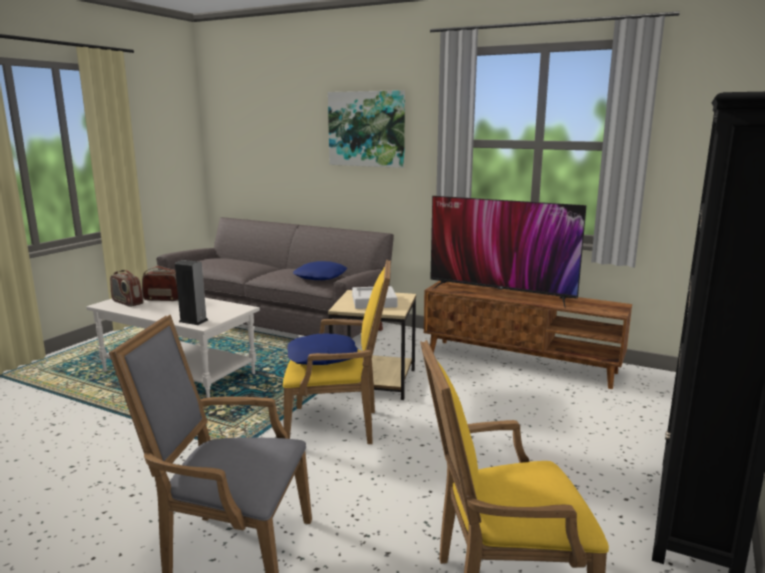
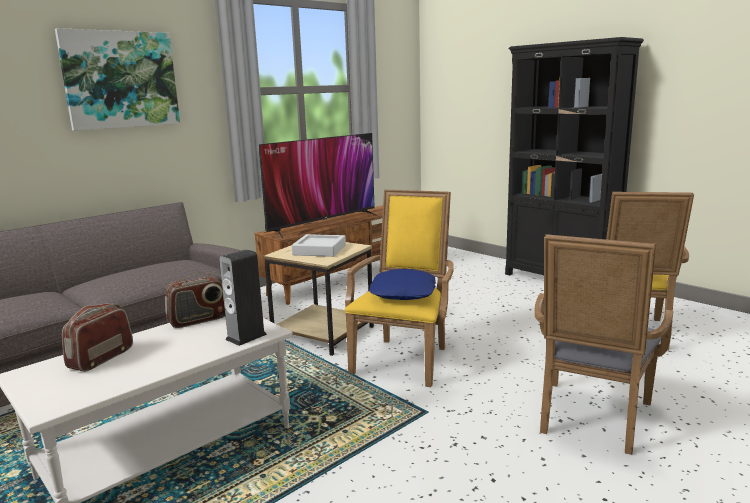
camera: 70 degrees left, 0 degrees up
(127, 302) = (74, 387): radio -> radio (198, 320)
(321, 277) = (175, 266): blue pillow -> none

